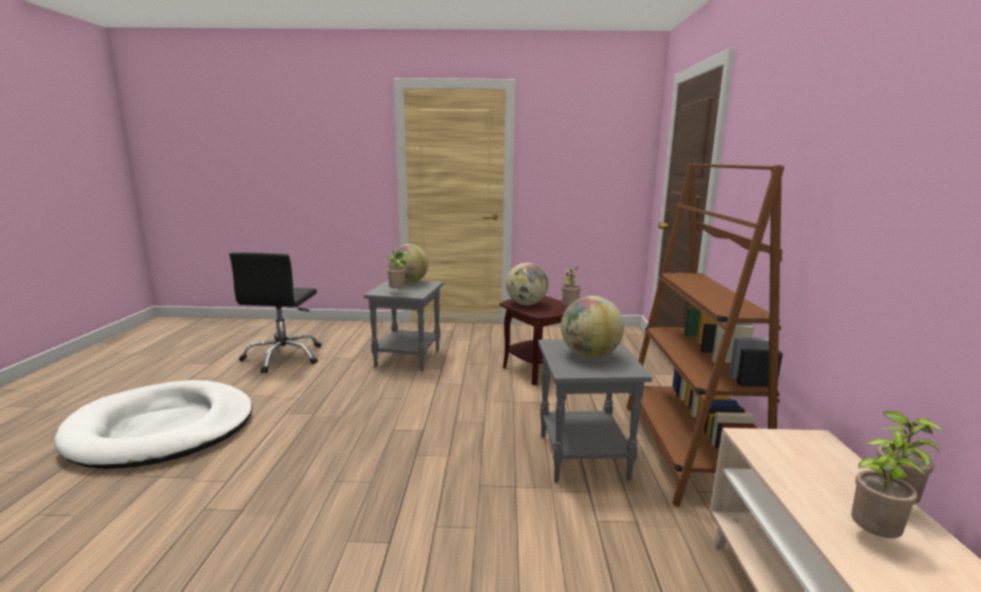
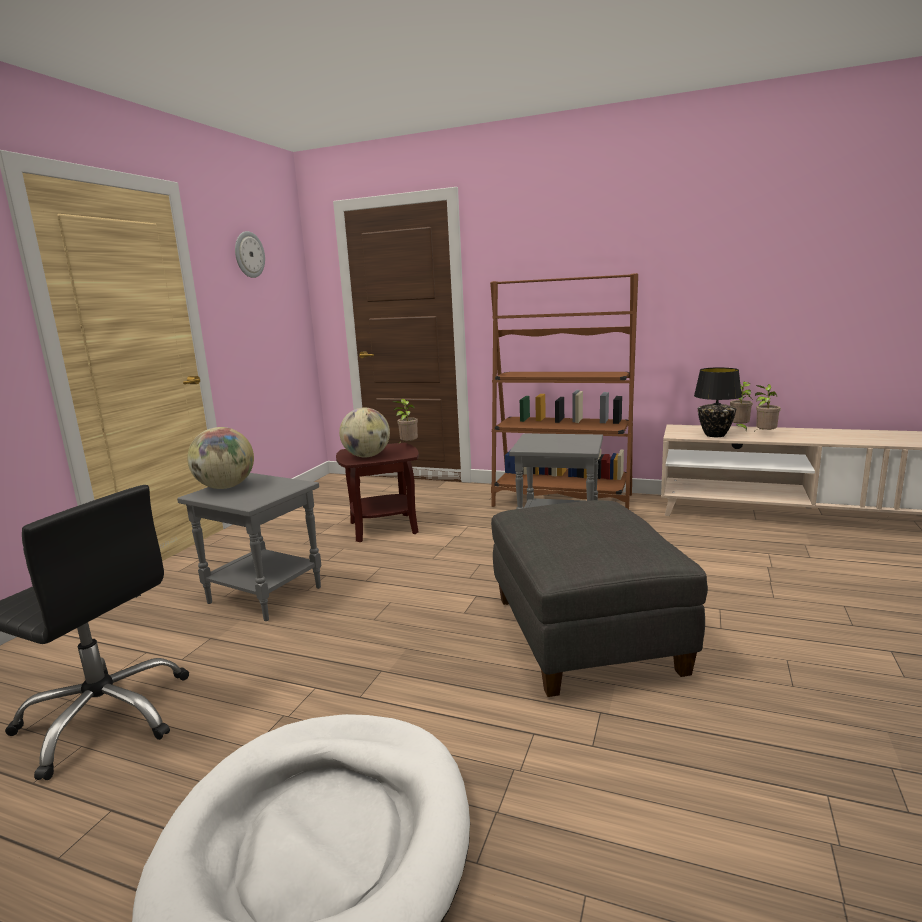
camera: 70 degrees left, 0 degrees up
(356, 494) = (586, 636): none -> grey ottoman
(398, 293) = (273, 492): potted plant -> none
(579, 128) = (249, 254): none -> wall clock
(589, 355) = (557, 442): globe -> none
(795, 474) = (715, 435): none -> black table lamp

